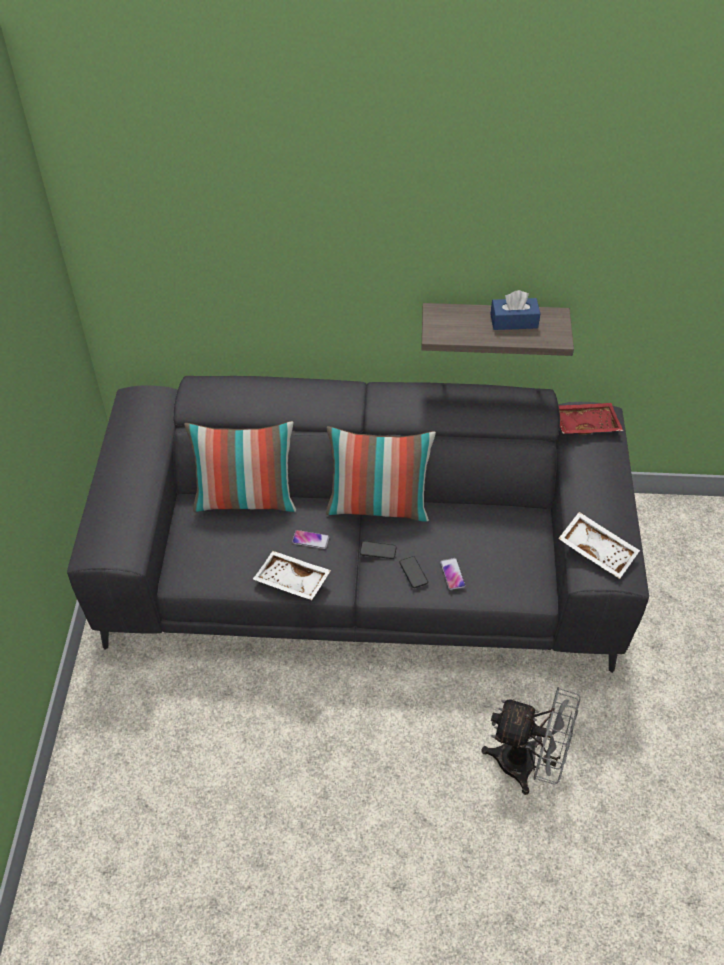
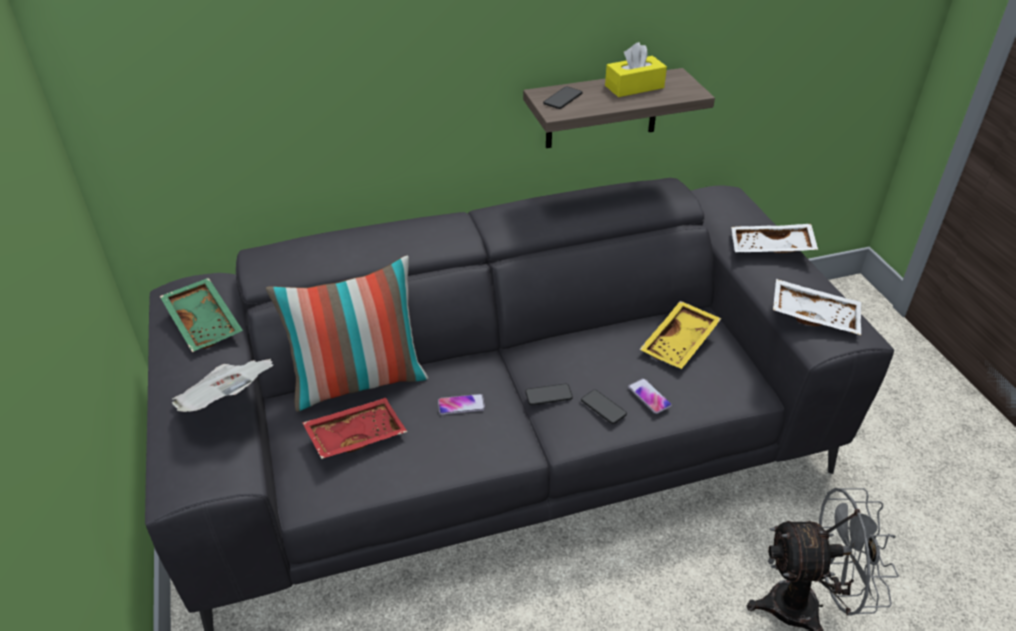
camera: 20 degrees left, 10 degrees down
(140, 500) = (228, 402): none -> newspaper
(145, 430) = (205, 322): none -> green tray
(291, 582) = (460, 459): white tray -> white tray (771, 248)
(378, 506) = (523, 349): pillow -> none
(448, 321) = (562, 99): none -> phone
(502, 536) = (680, 343): none -> yellow tray
(514, 321) = (634, 87): blue tissue box -> yellow tissue box
(585, 423) = (718, 205): red tray -> red tray (355, 435)

